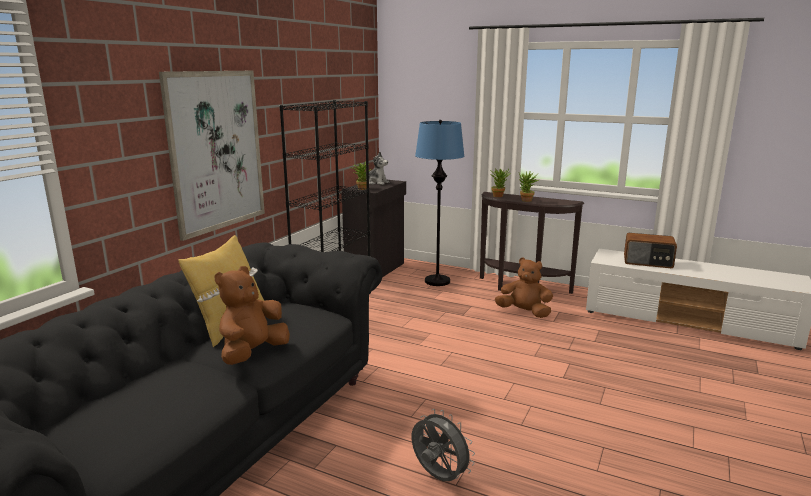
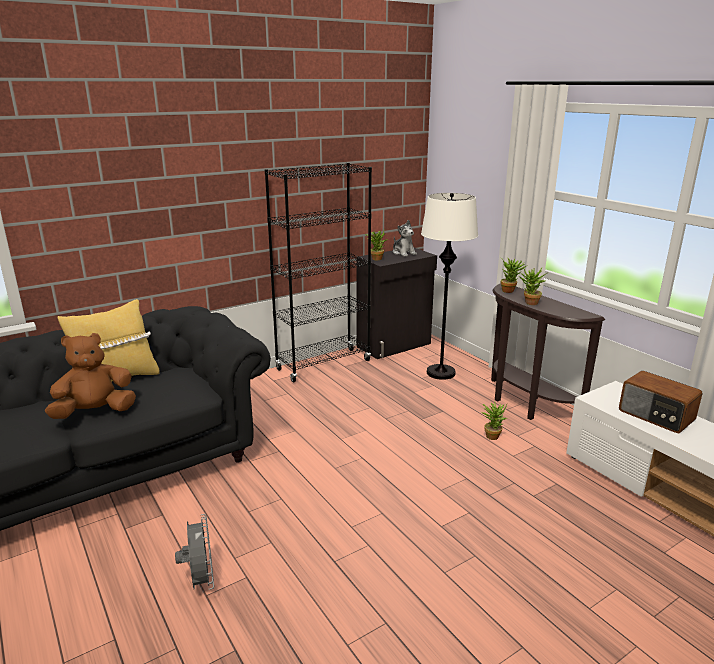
camera: 30 degrees right, 5 degrees up
(216, 151) = (181, 213): picture -> none
(437, 281) = (441, 372): blue floor lamp -> white floor lamp
(524, 312) = (492, 435): brown plush toy -> potted plant

